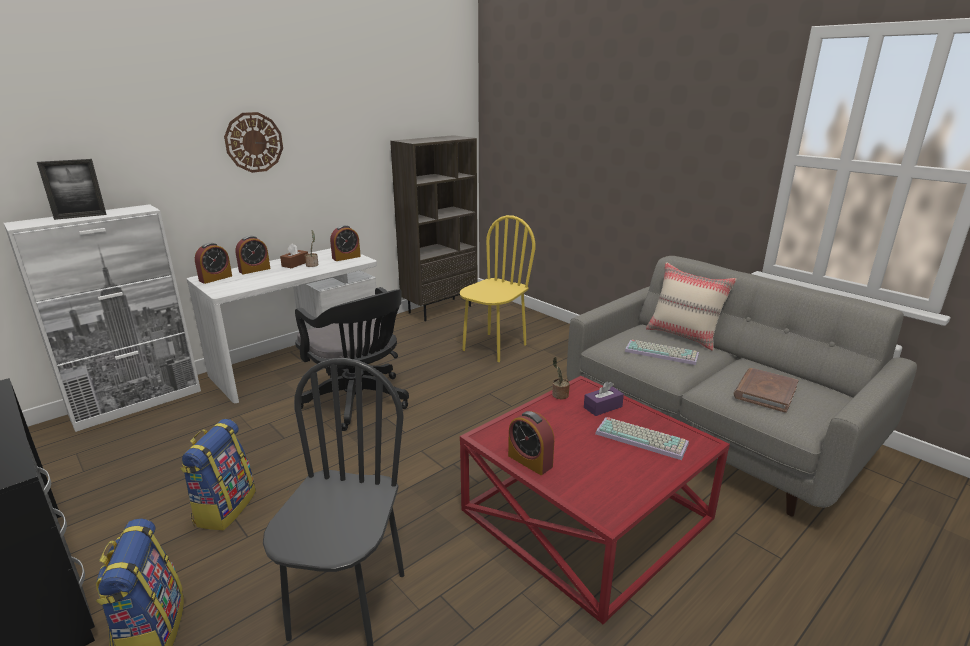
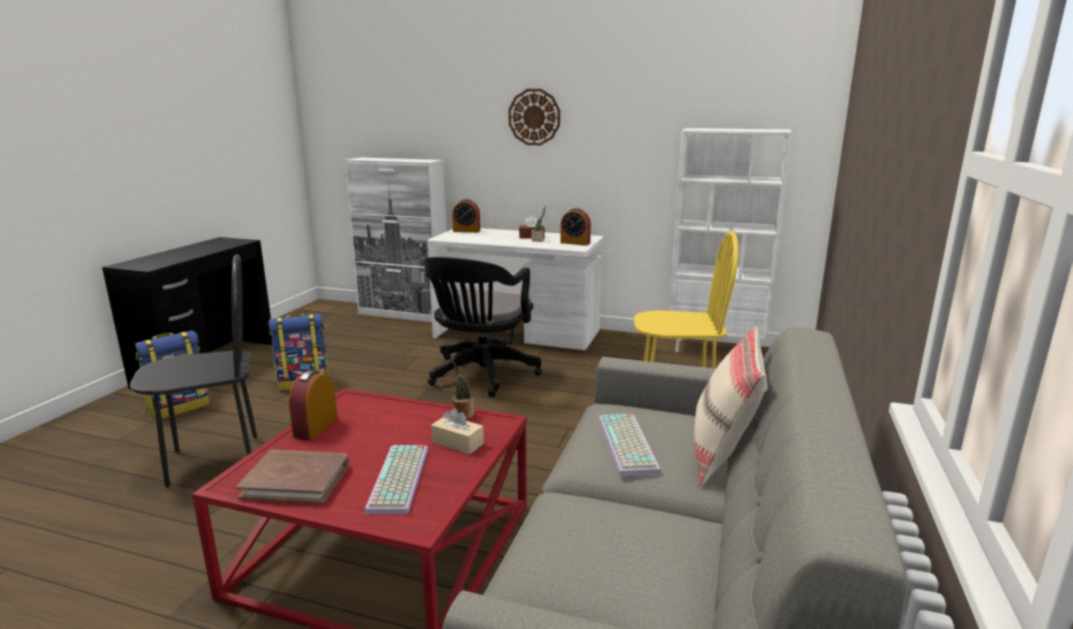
camera: 60 degrees right, 5 degrees down
(80, 216) = (390, 159): picture frame -> none
(254, 270) = (499, 233): alarm clock -> none
(440, 309) = (716, 349): brown bookcase -> white bookcase
(603, 407) = (458, 443): purple tissue box -> beige tissue box
(765, 392) = (586, 549): brown book -> brown book (296, 480)

